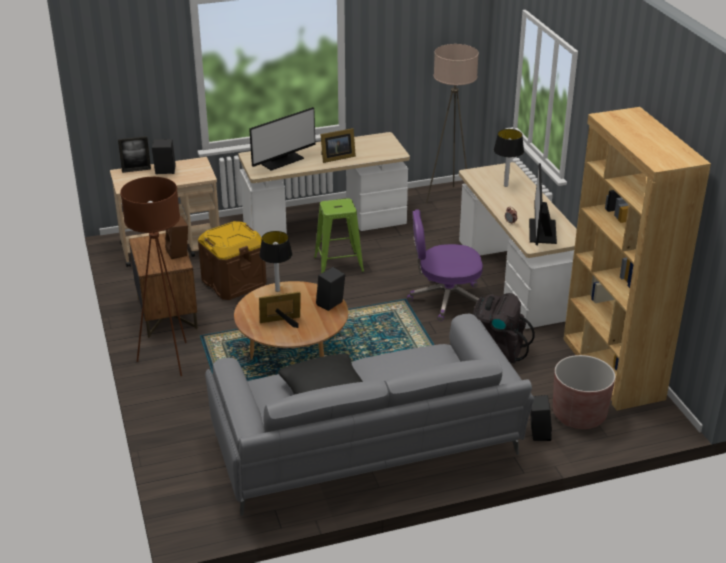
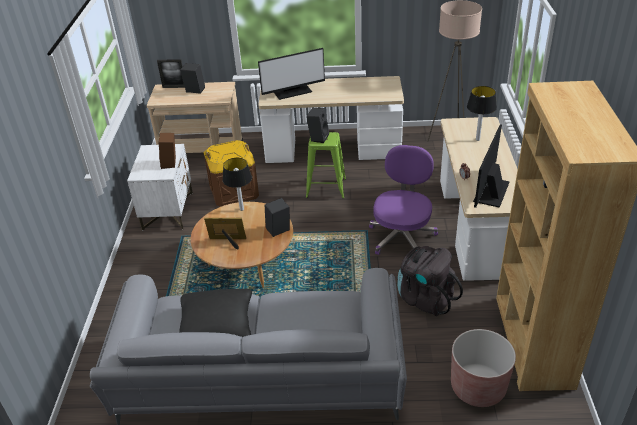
camera: 20 degrees right, 5 degrees up
(167, 313) = (168, 211): brown nightstand -> white nightstand
(168, 359) = (146, 253): brown floor lamp -> none
(336, 158) = (339, 94): picture frame -> none
(445, 299) = (402, 236): purple office chair -> purple office chair turned 90 degrees clockwise
(537, 433) = (427, 399): black speaker -> black speaker (318, 137)

